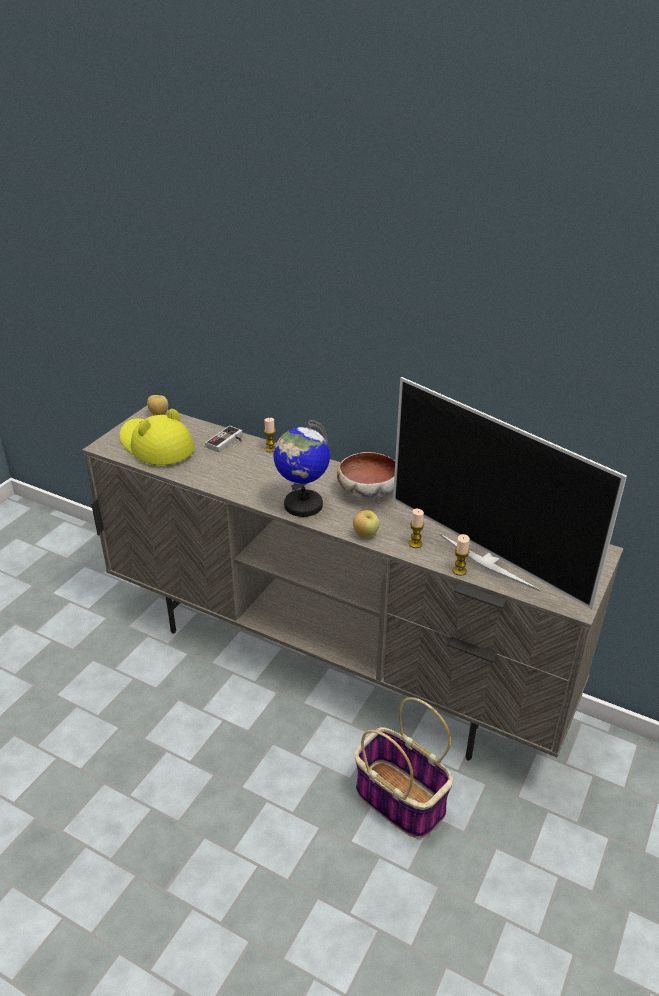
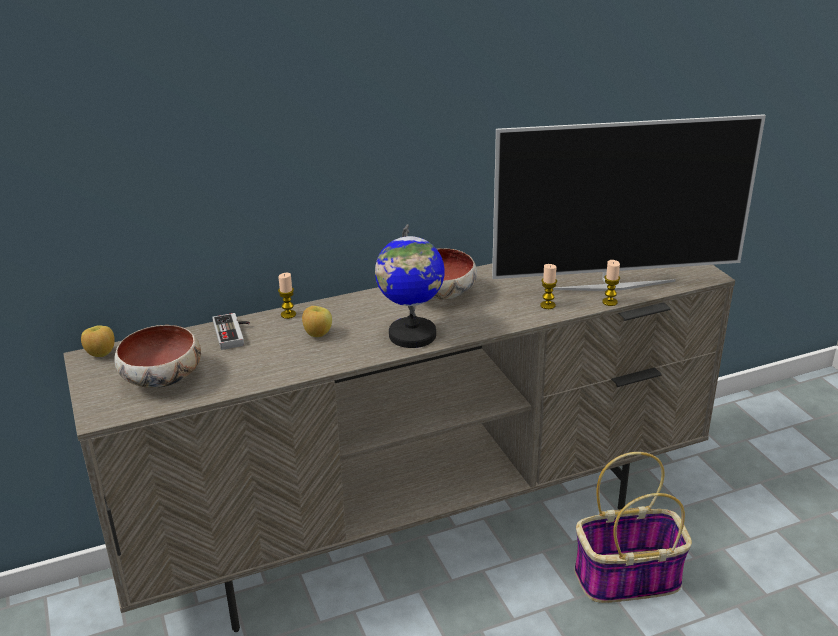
camera: 50 degrees left, 5 degrees down
(155, 446) = (162, 380): yellow hat -> bowl
(365, 534) = (503, 322): apple -> apple (317, 334)

